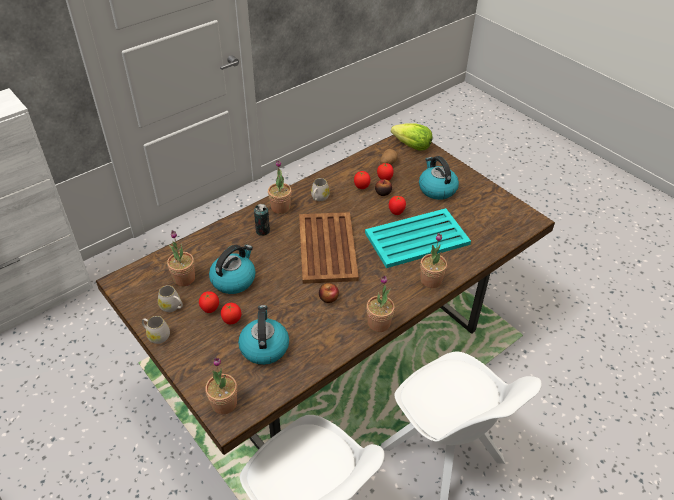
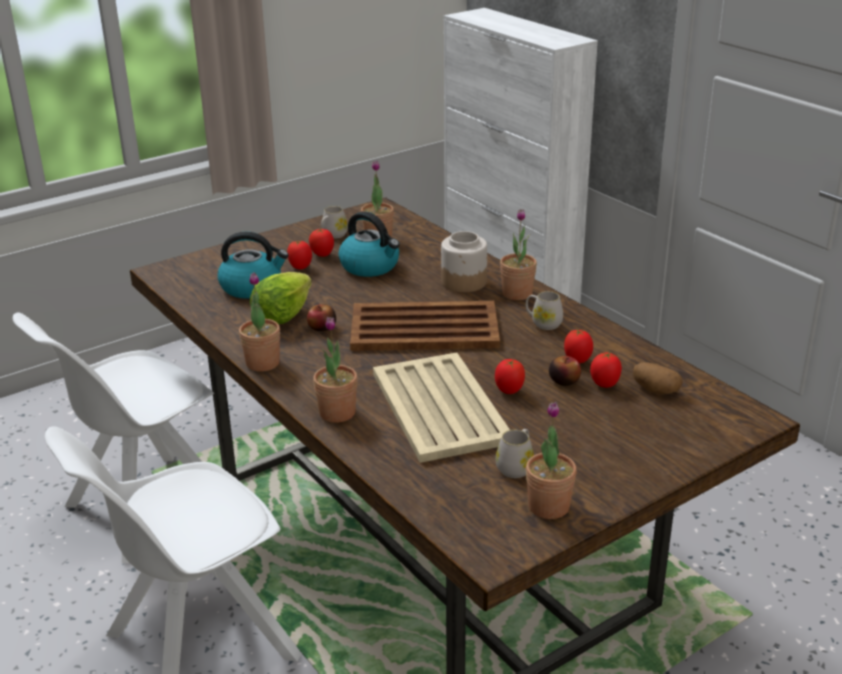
camera: 95 degrees right, 15 degrees down
(156, 335) = (291, 230): white mug -> white mug (516, 466)
(224, 403) = (182, 268): potted plant -> potted plant (549, 506)
(262, 231) = (464, 282): can -> jar
(412, 146) = (723, 422): lettuce -> lettuce (282, 316)
(418, 238) = (440, 408): turquoise tray -> beige tray
(436, 189) = (583, 440): kettle -> none

